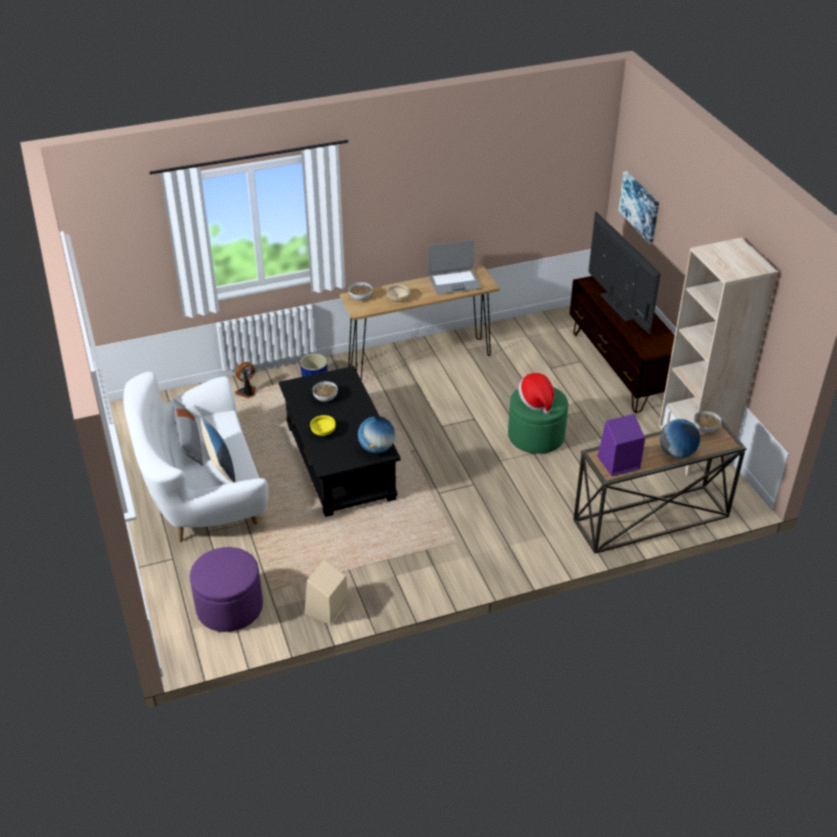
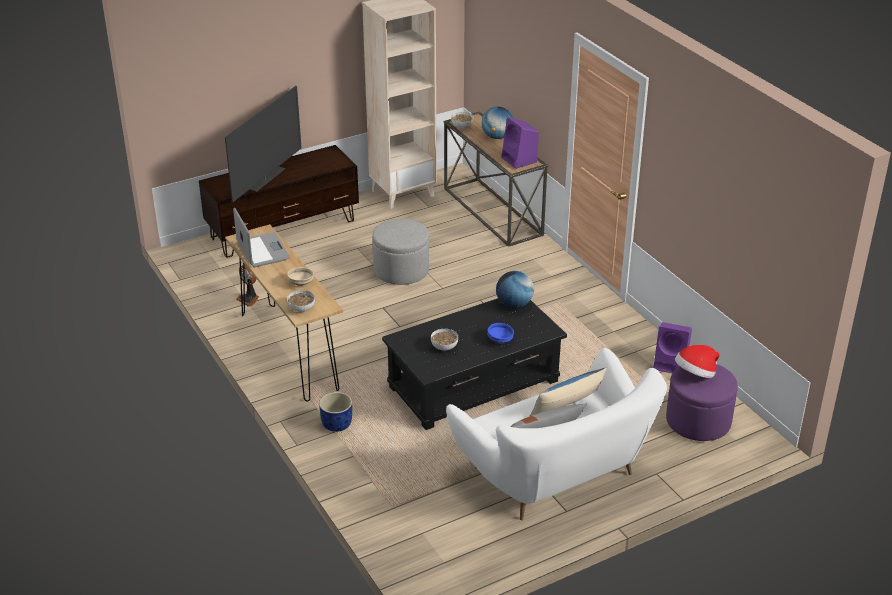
camera: 100 degrees left, 5 degrees down
(247, 393) = (371, 475): fan -> fan (249, 299)
(323, 432) = (500, 340): yellow bowl -> blue bowl
(326, 609) = (671, 364): beige speaker -> purple speaker
(536, 401) = (404, 232): hat -> hat (695, 374)
(536, 436) = (401, 270): green ottoman -> grey ottoman
(616, 307) = (267, 179): television -> television turned 150 degrees clockwise
(640, 206) = (206, 95): picture -> none

